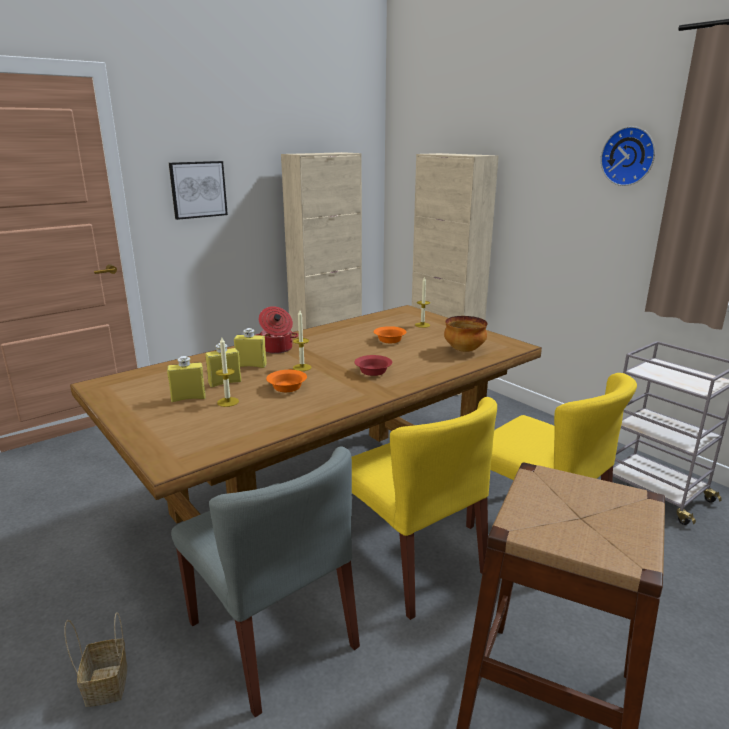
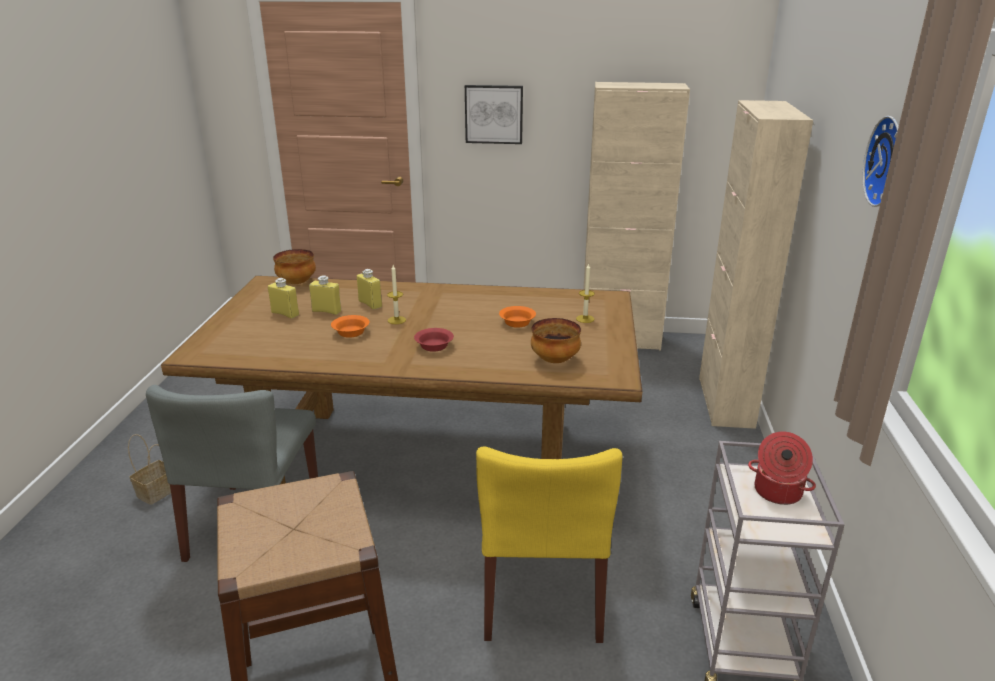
camera: 45 degrees right, 5 degrees up
(137, 374) = (297, 282): none -> bowl
(228, 402) = (297, 327): candle -> none
(276, 349) = (416, 296): cooking pot -> cooking pot (777, 492)
(412, 561) = (404, 541): yellow chair -> none

